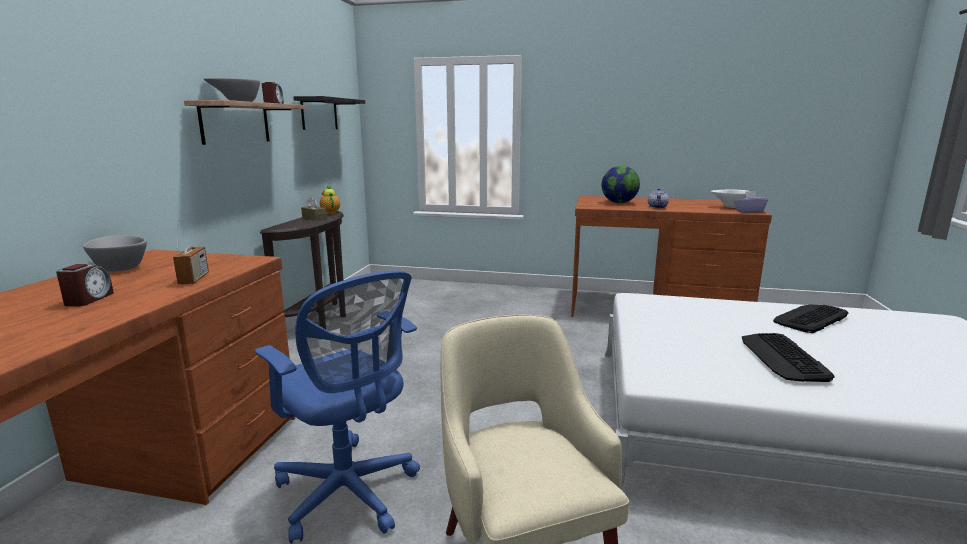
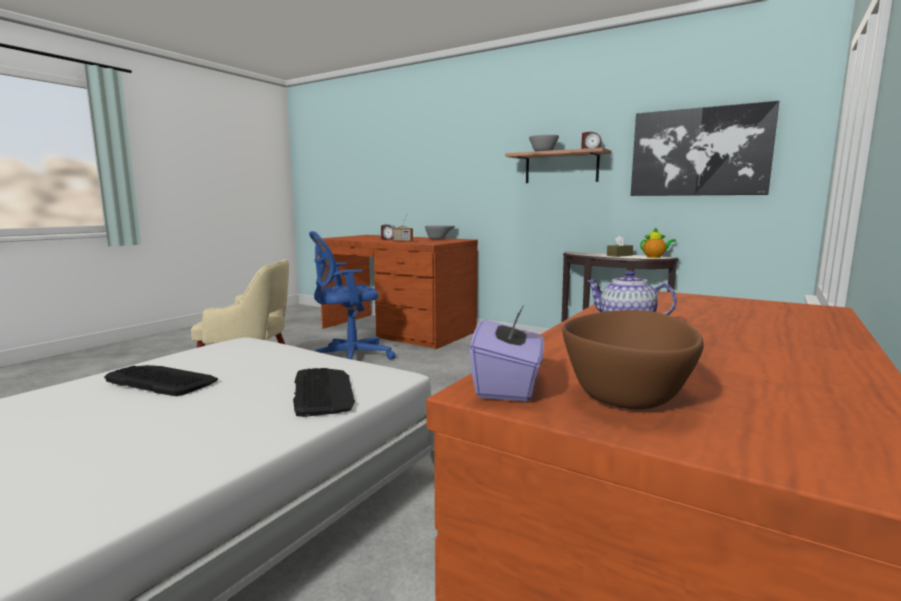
camera: 110 degrees right, 5 degrees down
(319, 114) = (699, 152): black shelf -> picture
(619, 203) = (704, 311): globe -> none
(730, 207) = (628, 393): white bowl -> brown bowl
(810, 318) = (160, 442): keyboard -> keyboard (322, 392)

